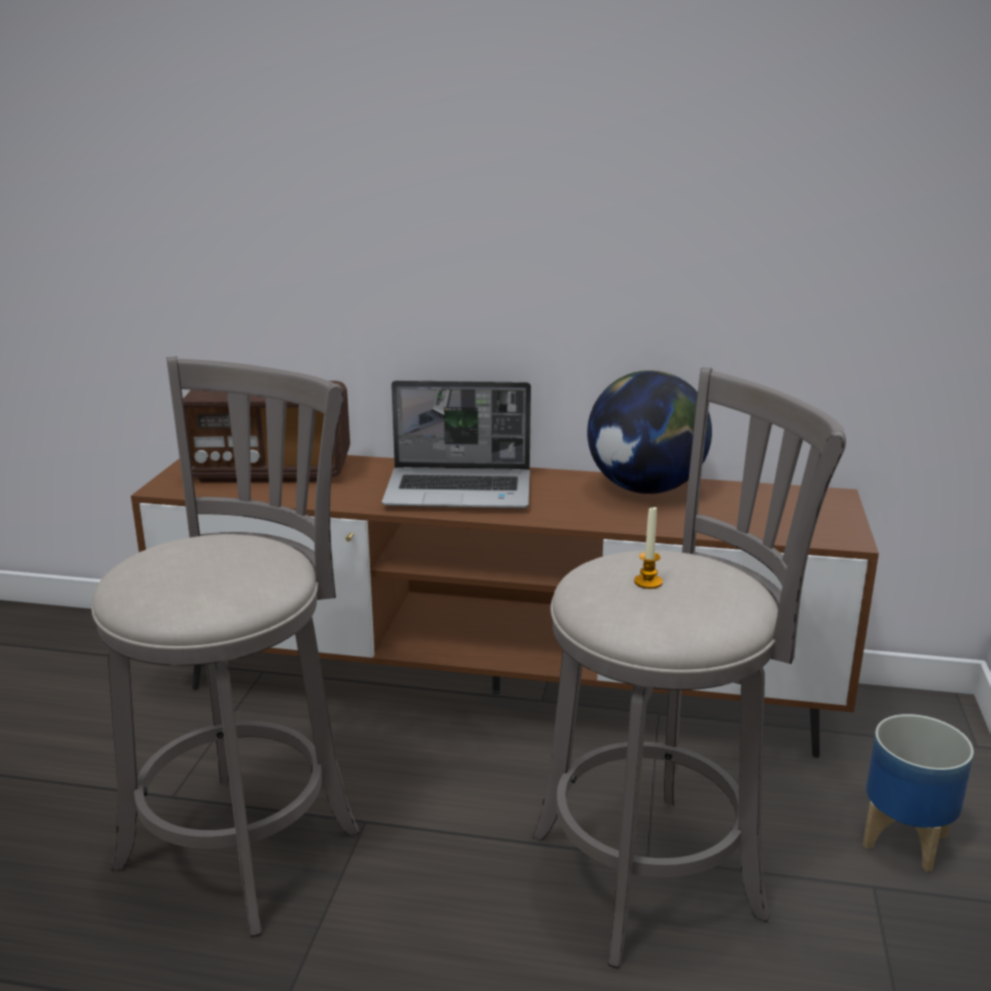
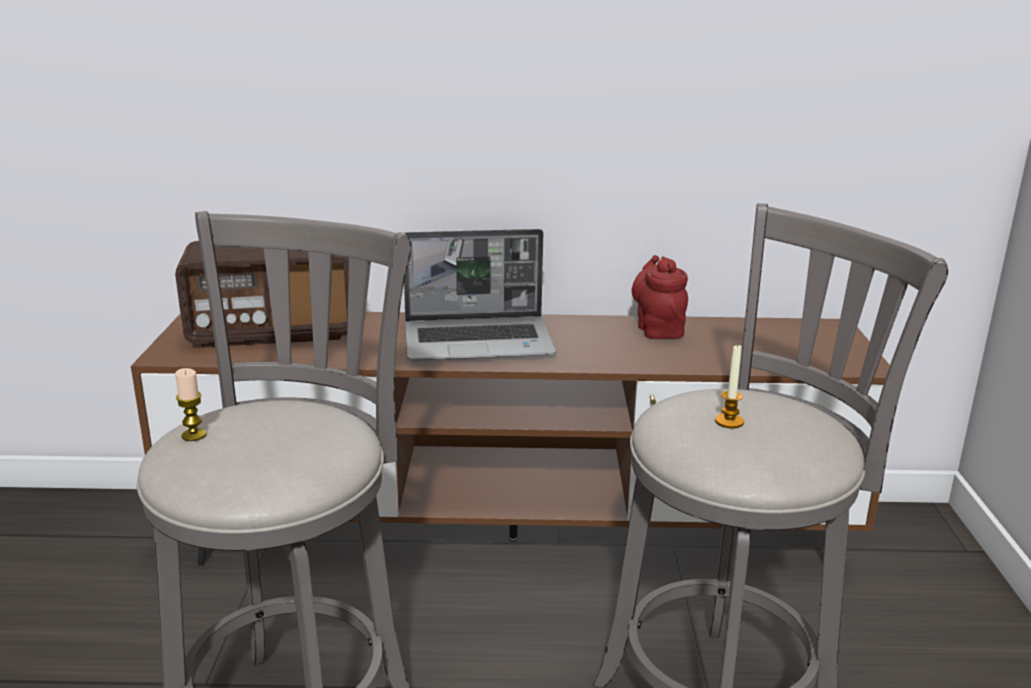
camera: 10 degrees left, 0 degrees up
(148, 560) = (194, 435): none -> candle
(645, 489) = (658, 329): globe -> red teapot
(906, 841) = (939, 649): planter -> none

